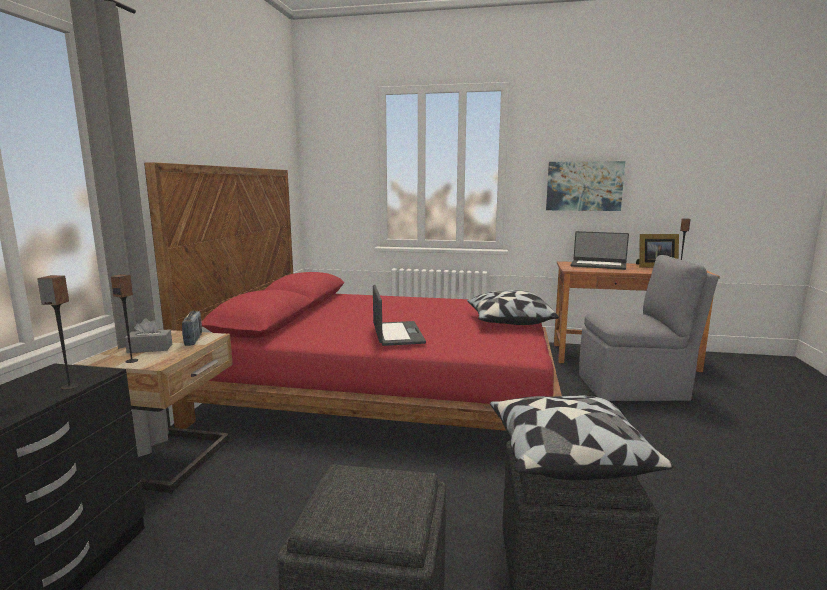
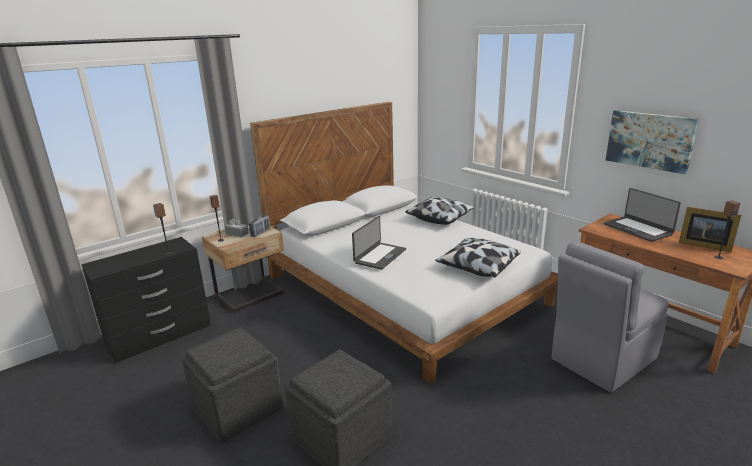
camera: 40 degrees right, 10 degrees up
(388, 388) = (405, 289): red bed -> white bed
(566, 455) = (337, 372): pillow -> pillow (440, 218)
(634, 388) = (601, 359): grey chair -> grey chair turned 105 degrees clockwise

